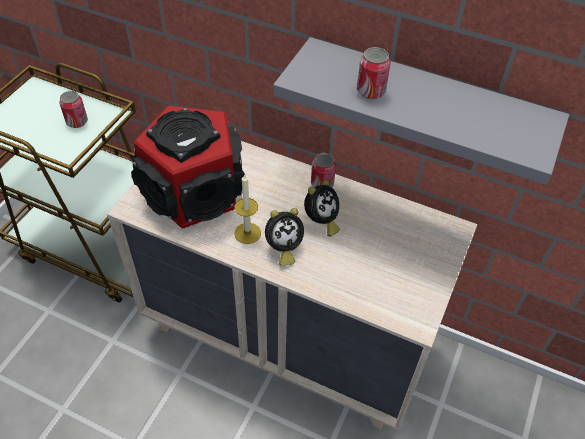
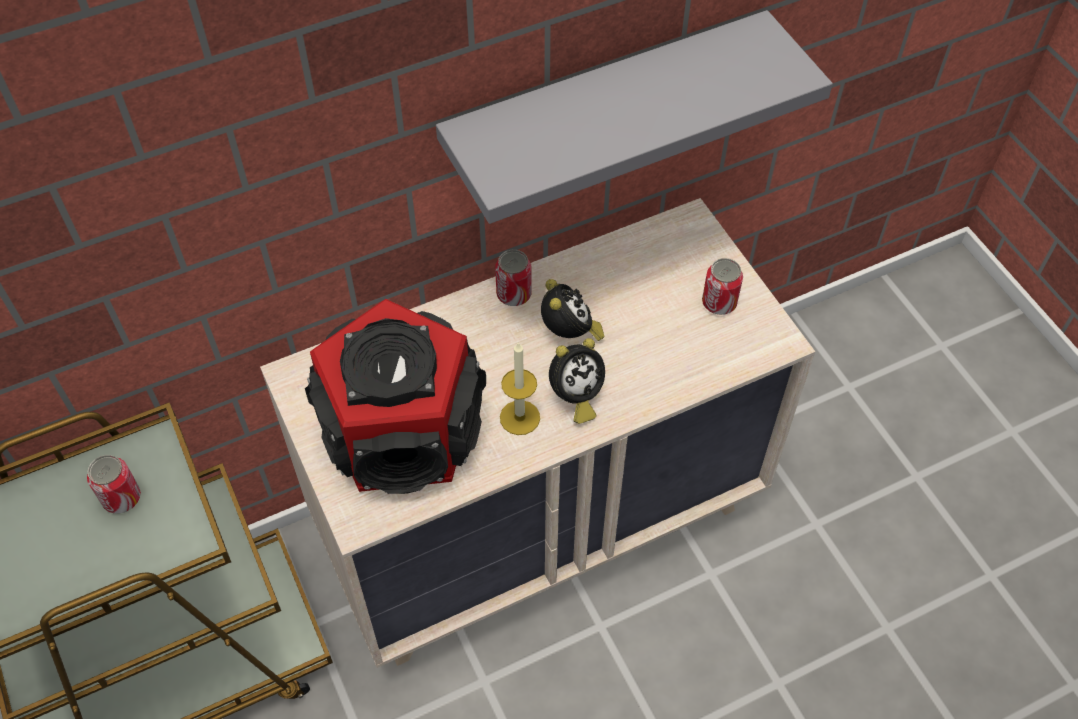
camera: 50 degrees left, 5 degrees up
(283, 248) = (575, 396): alarm clock -> alarm clock turned 45 degrees clockwise
(371, 91) = (587, 133): can -> can (719, 302)

